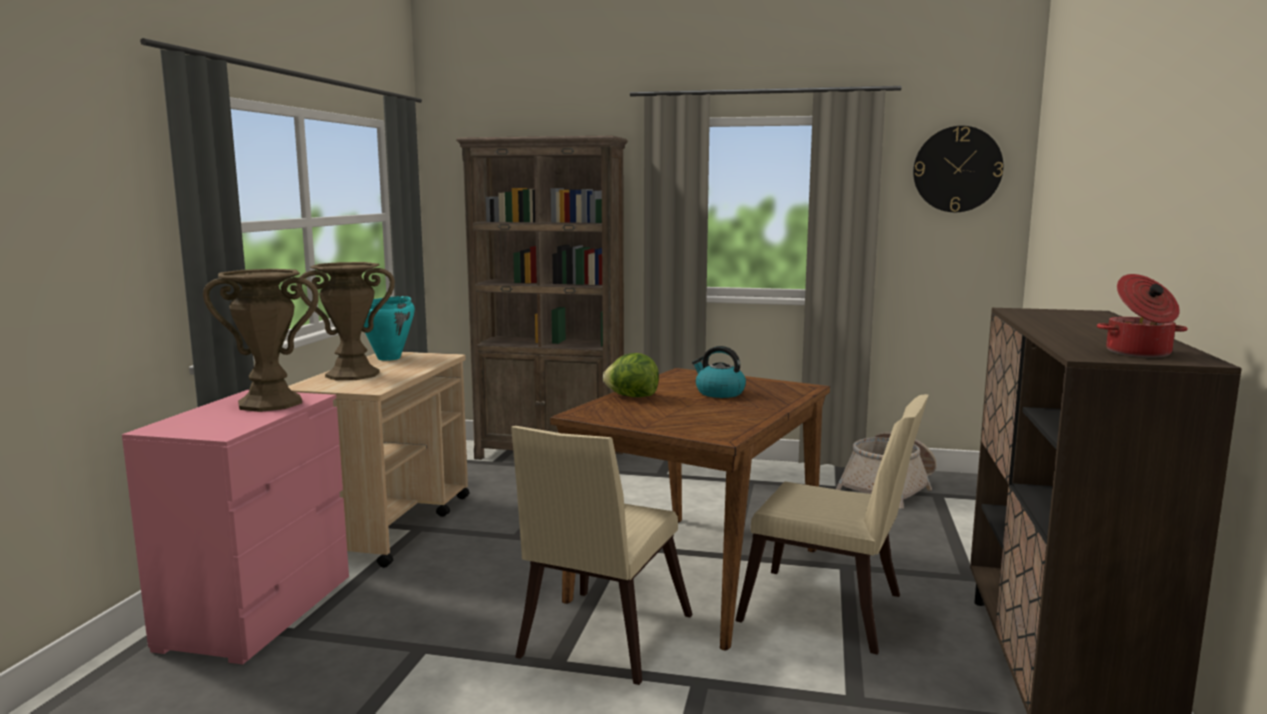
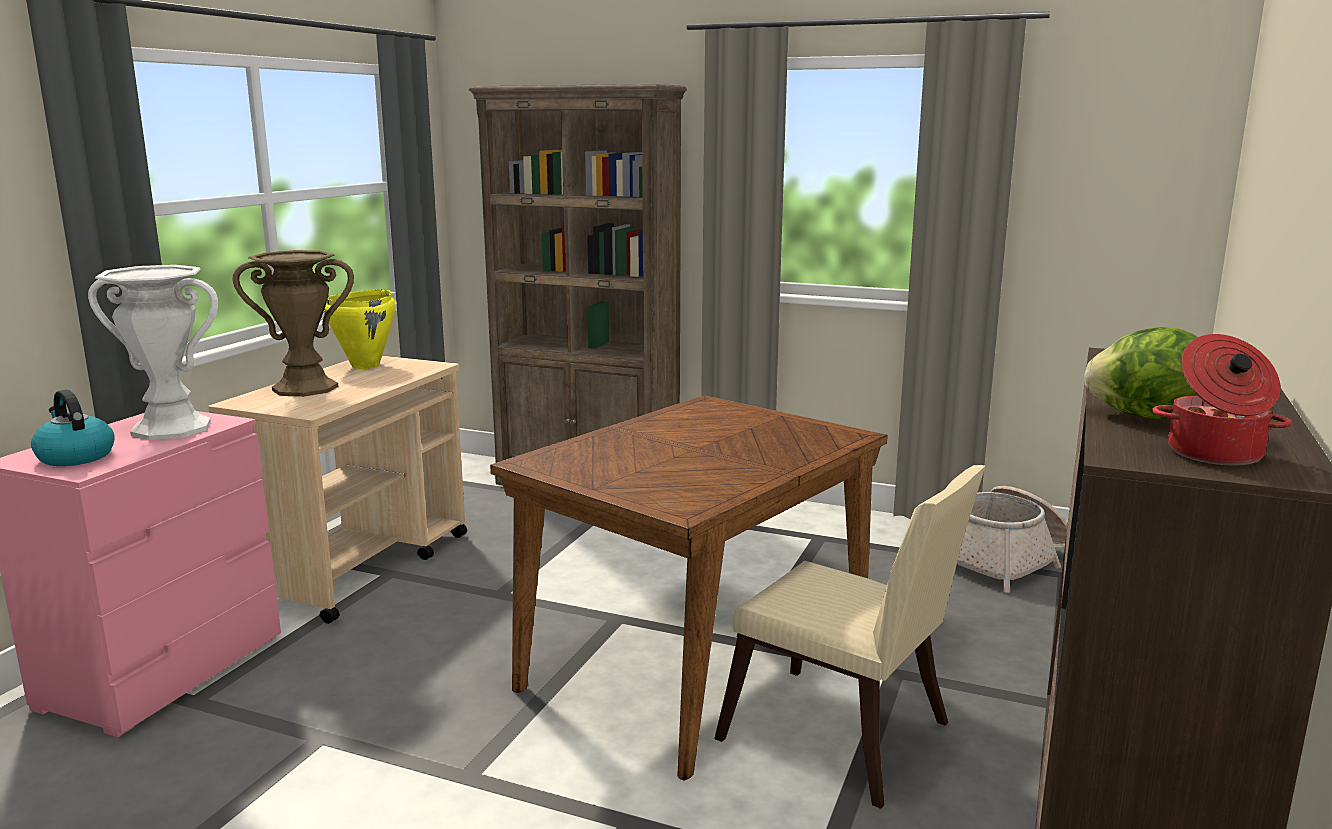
camera: 10 degrees right, 5 degrees up
(270, 403) = (171, 429): brown vase -> white vase
(389, 358) = (366, 365): turquoise cooking pot -> yellow cooking pot
(599, 641) = (533, 750): beige chair -> none
(632, 397) = (614, 438): lettuce -> lettuce (1146, 417)
(719, 393) = (730, 438): kettle -> kettle (75, 457)
(957, 169) = (1128, 130): wall clock -> none

